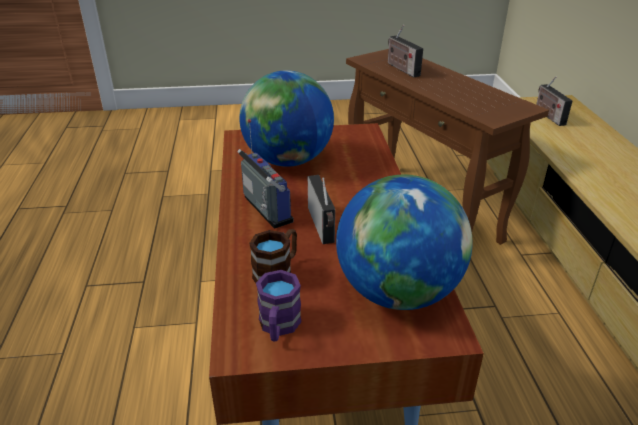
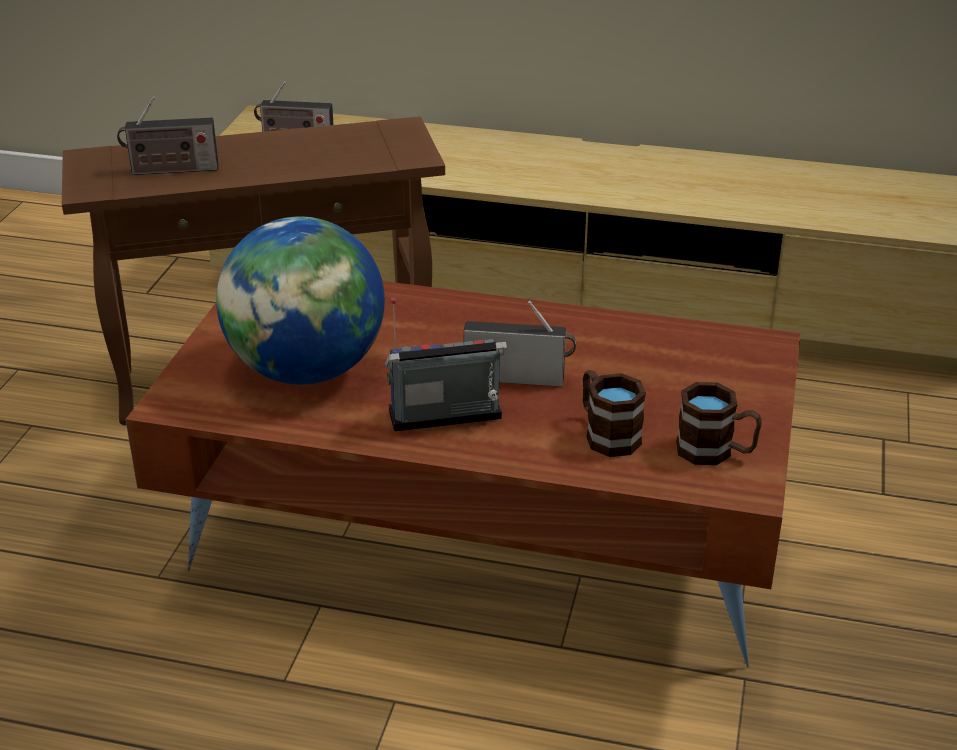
camera: 70 degrees left, 0 degrees up
(278, 327) = (715, 452): purple mug -> brown mug
(397, 292) = (686, 356): globe -> none

